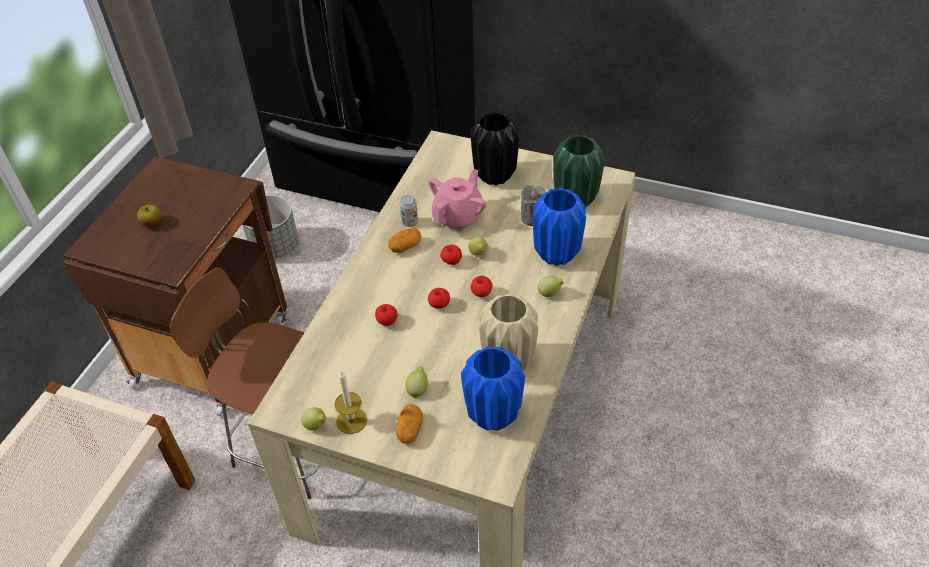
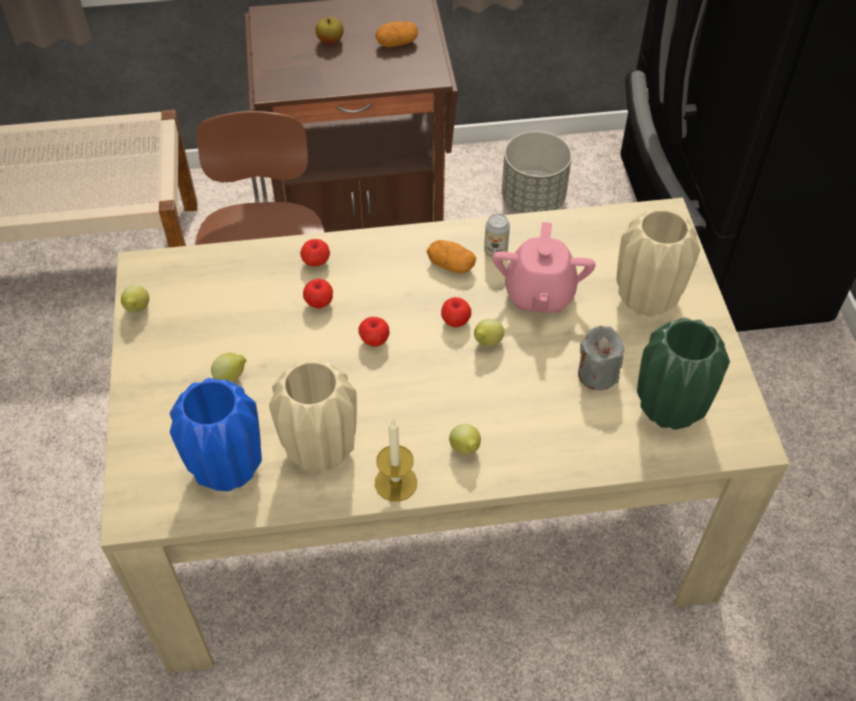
camera: 60 degrees right, 5 degrees up
(351, 420) = (158, 336): candle -> candle (396, 483)
(409, 430) = (168, 395): potato -> potato (397, 43)
(458, 217) = (539, 294): pink teapot -> pink teapot turned 90 degrees clockwise
(481, 293) = (420, 375): apple -> apple (316, 262)
(495, 176) = (645, 300): black vase -> beige vase
(556, 254) = (543, 428): blue vase -> none

